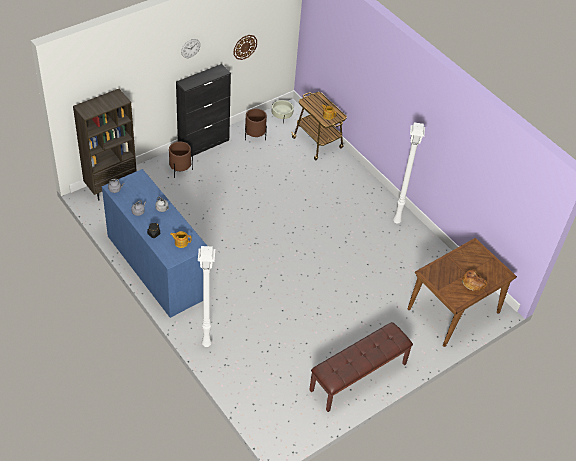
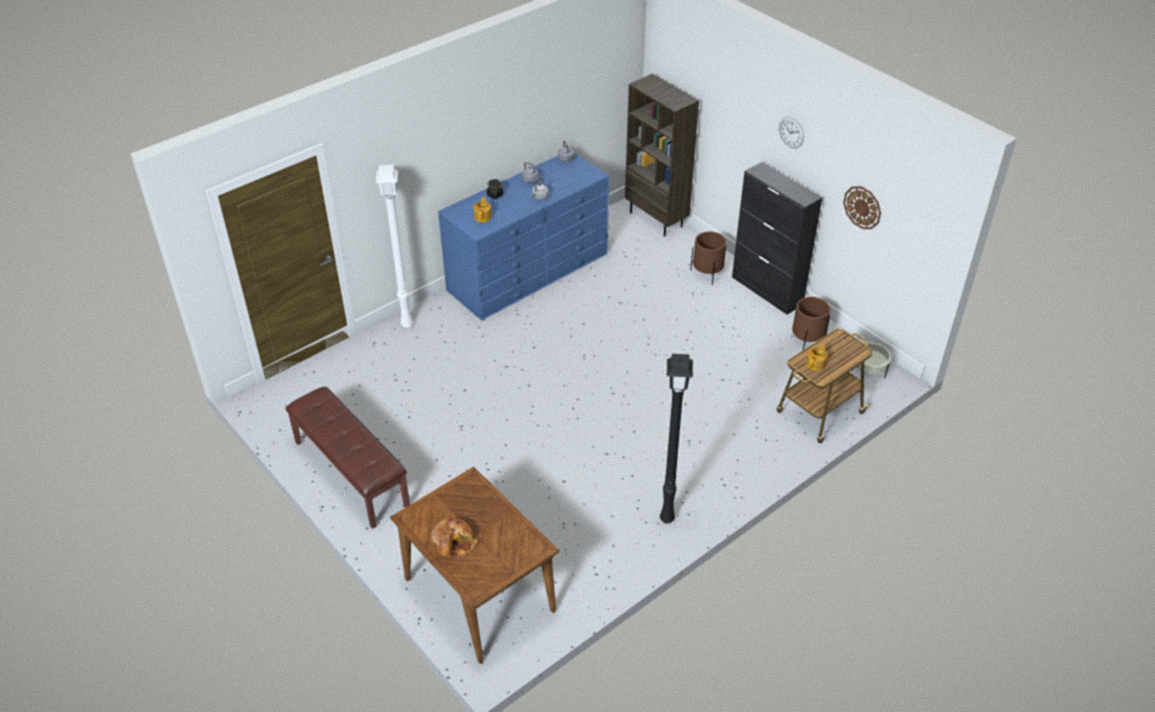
camera: 90 degrees right, 5 degrees down
(397, 220) = (668, 519): white floor lamp -> black floor lamp

